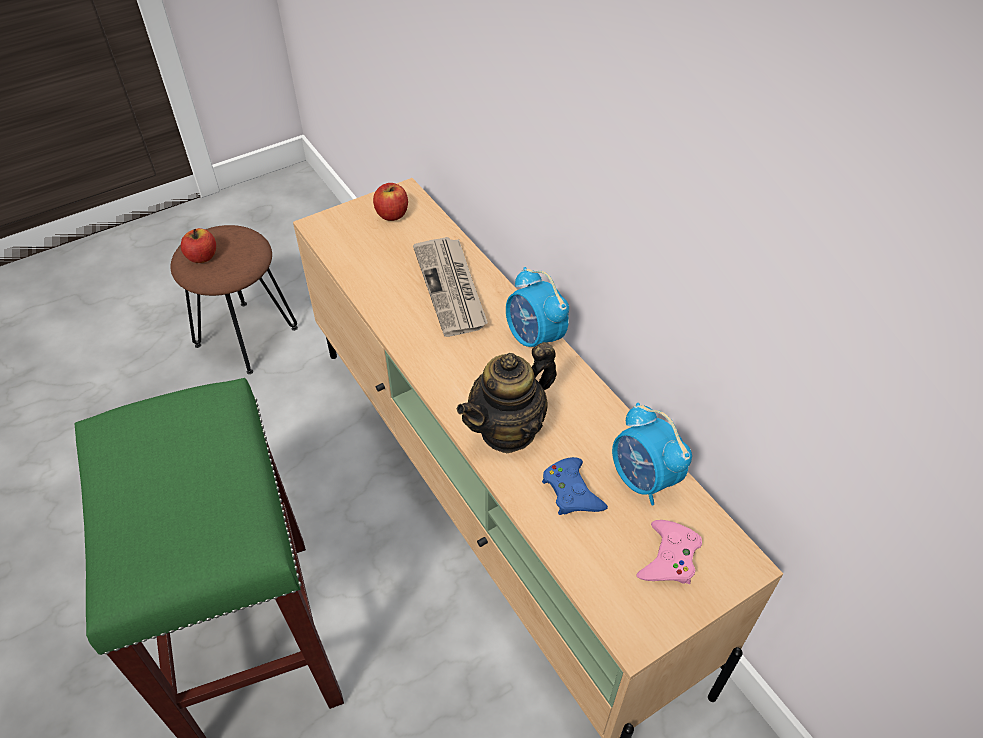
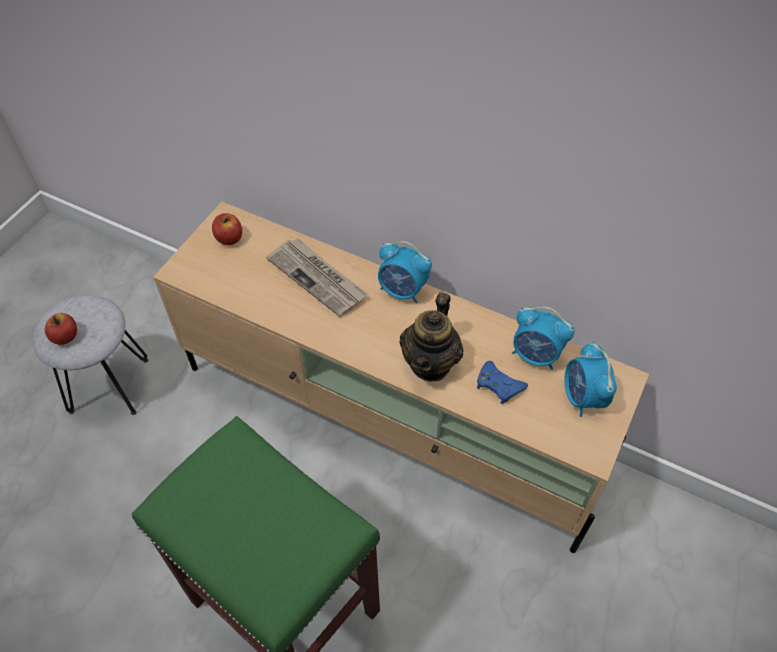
camera: 30 degrees left, 5 degrees up
(247, 336) = (109, 384): brown stool -> grey stool
(669, 558) = (582, 397): pink game controller -> alarm clock

